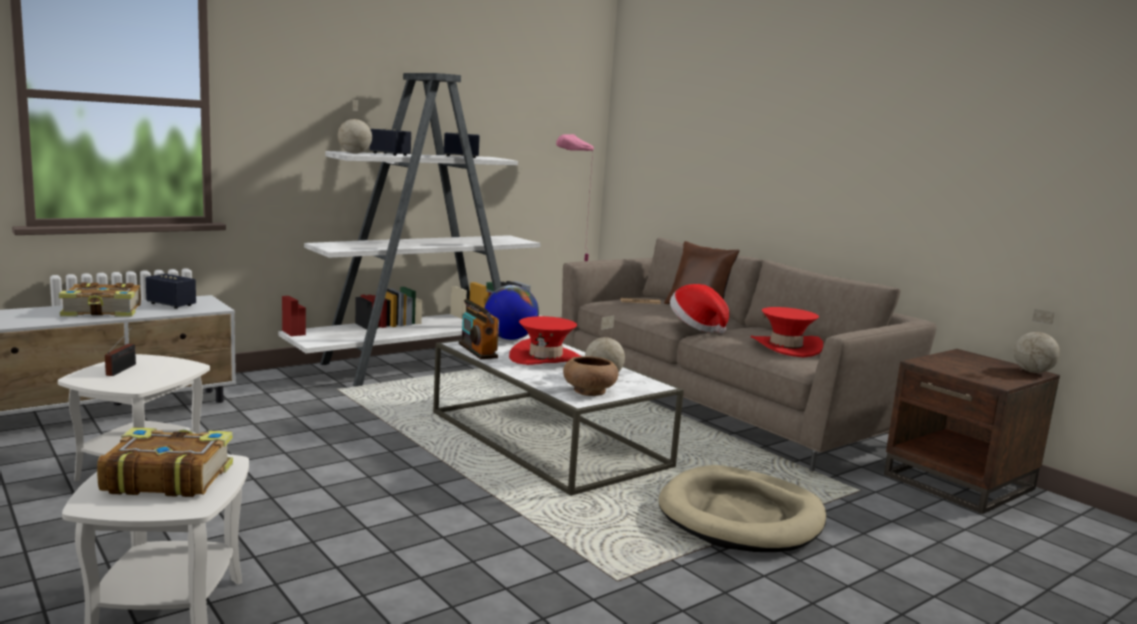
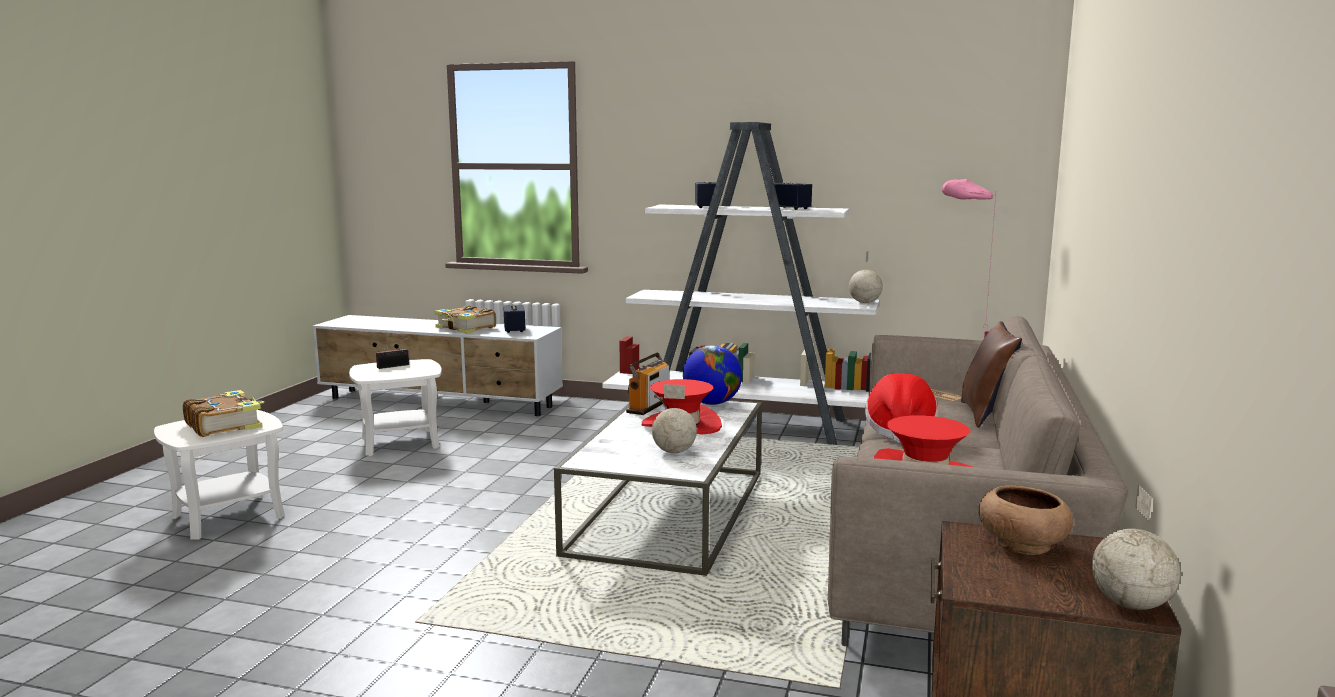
camera: 55 degrees right, 0 degrees up
(354, 153) = (668, 206): globe -> globe (864, 302)
(589, 391) = (616, 458): brown bowl -> brown bowl (1022, 544)
(741, 516) = (637, 638): beige dog bed -> none

